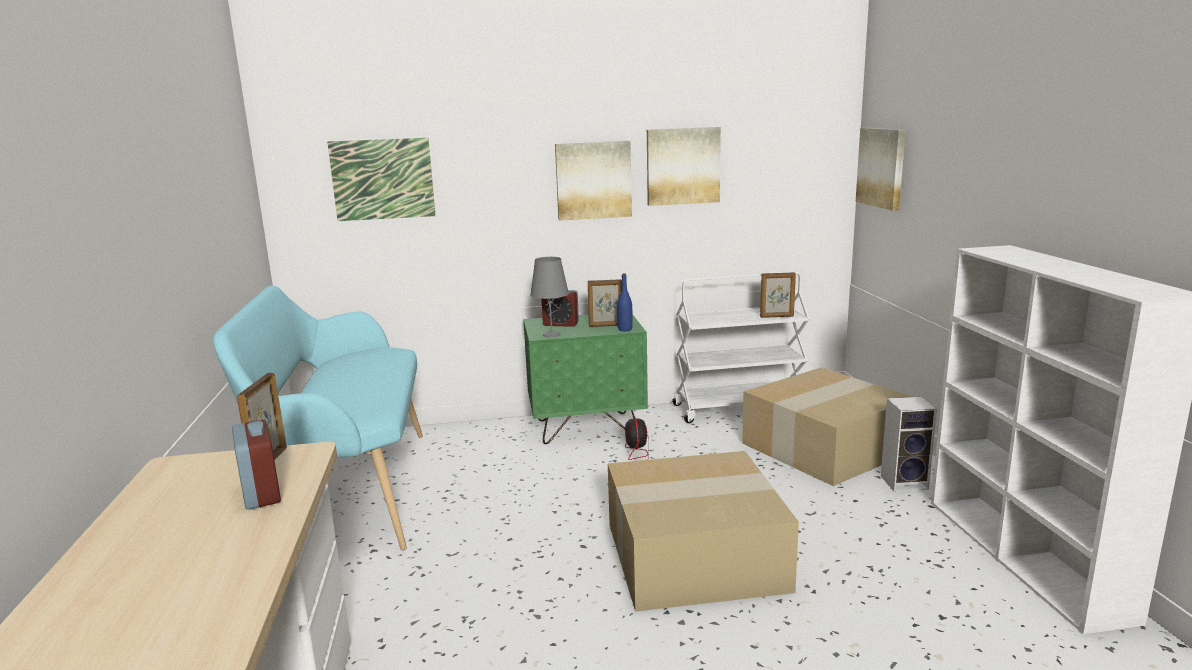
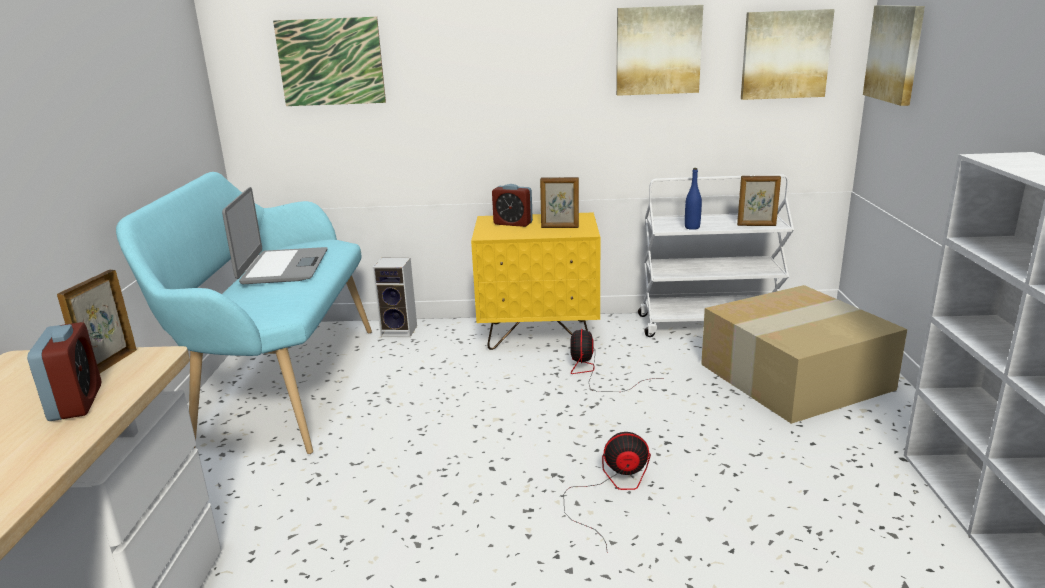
camera: 10 degrees right, 5 degrees up
(352, 374) = (283, 267): none -> laptop
(552, 334) = (498, 235): grey table lamp -> none
(587, 428) = (539, 335): green nightstand -> yellow nightstand
(593, 180) = (555, 65): picture -> picture (785, 54)
(625, 329) = (578, 232): blue bottle -> blue bottle (692, 227)
(696, 554) = (611, 491): cardboard box -> fan
(905, 482) = (879, 426): speaker -> speaker (400, 330)

